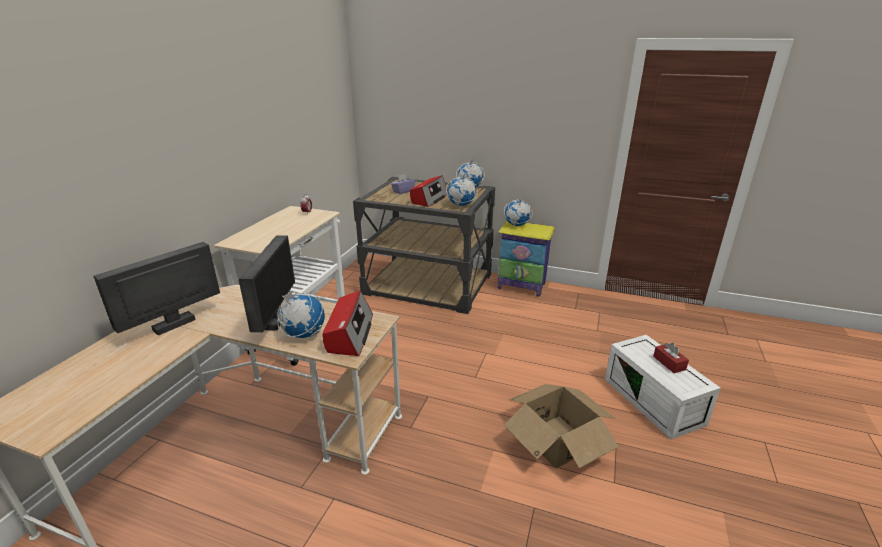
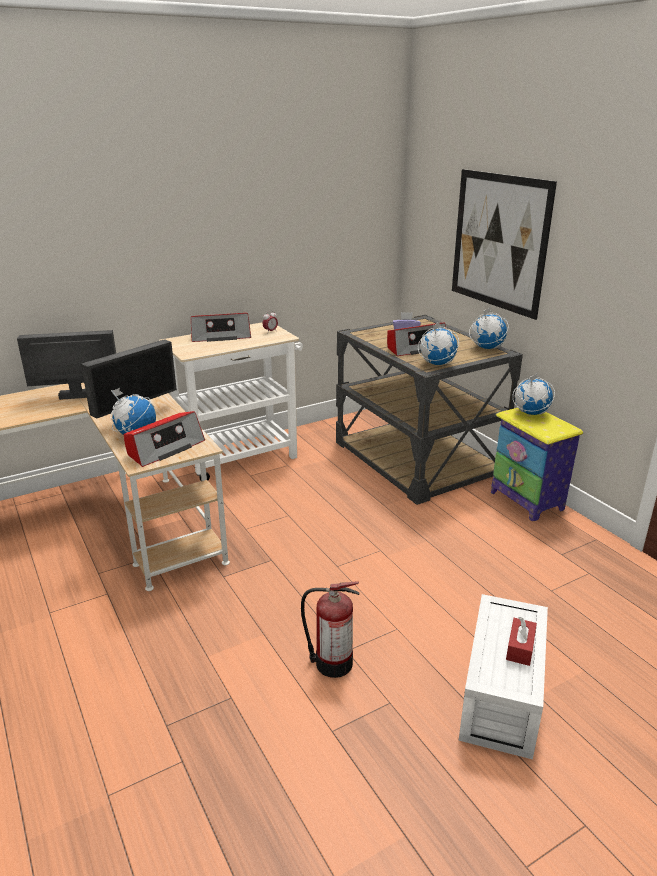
camera: 40 degrees right, 0 degrees up
(270, 227) = (220, 336): none -> radio
(458, 110) = (499, 242): none -> picture
(557, 441) = (331, 663): cardboard box -> fire extinguisher

